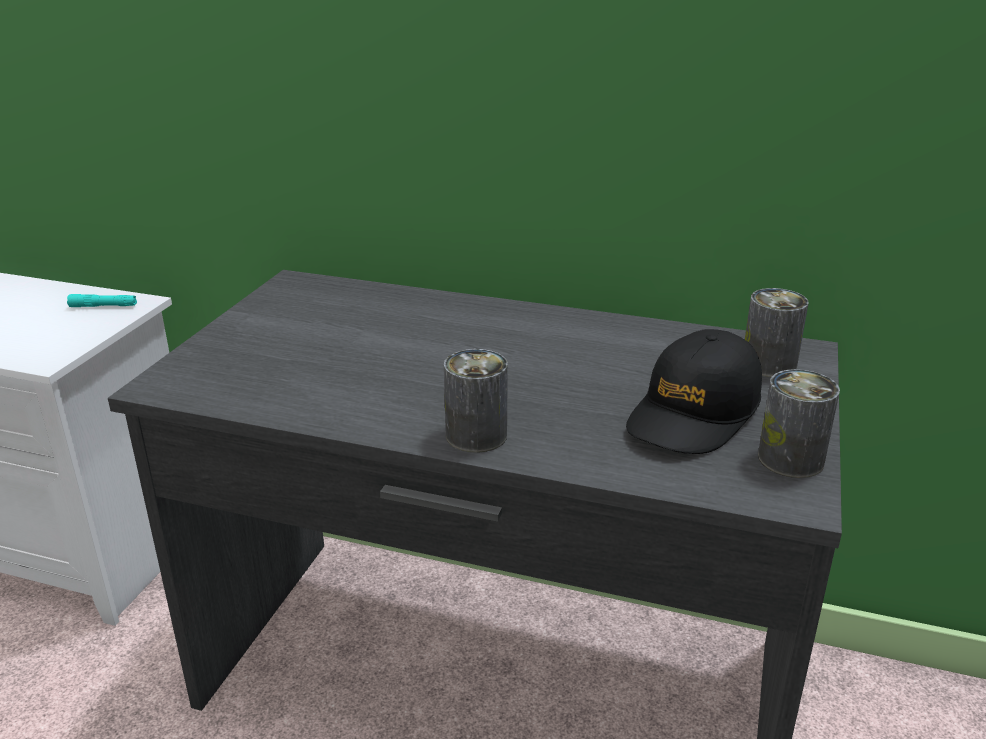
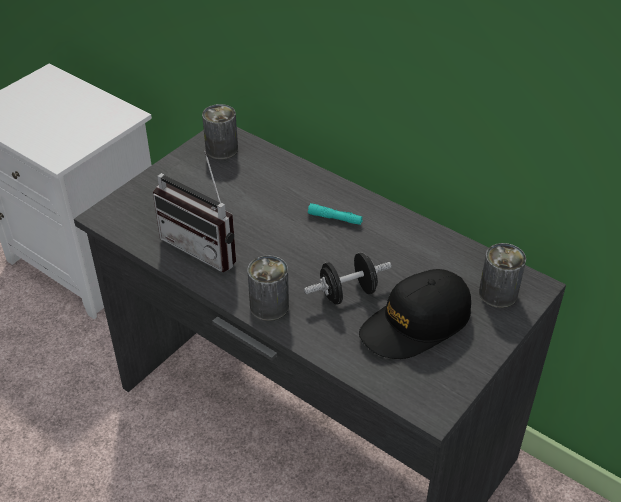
camera: 20 degrees right, 15 degrees up
(103, 306) = (106, 114): turquoise flashlight -> turquoise flashlight (335, 218)
(338, 390) = (205, 246): none -> radio
(578, 400) = (348, 293): none -> black dumbbell
(790, 459) = (451, 378): can -> can (221, 149)

